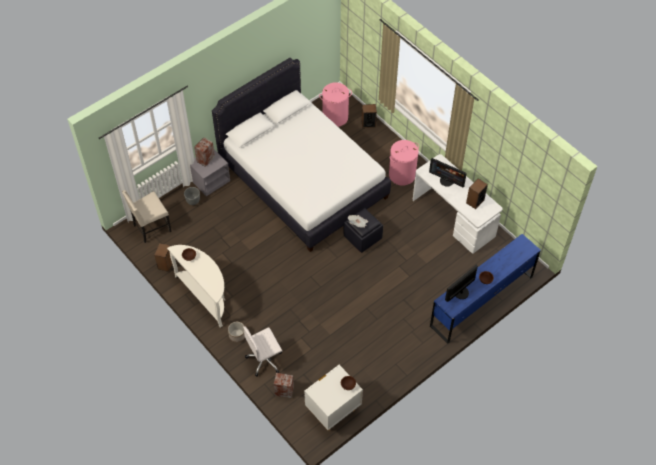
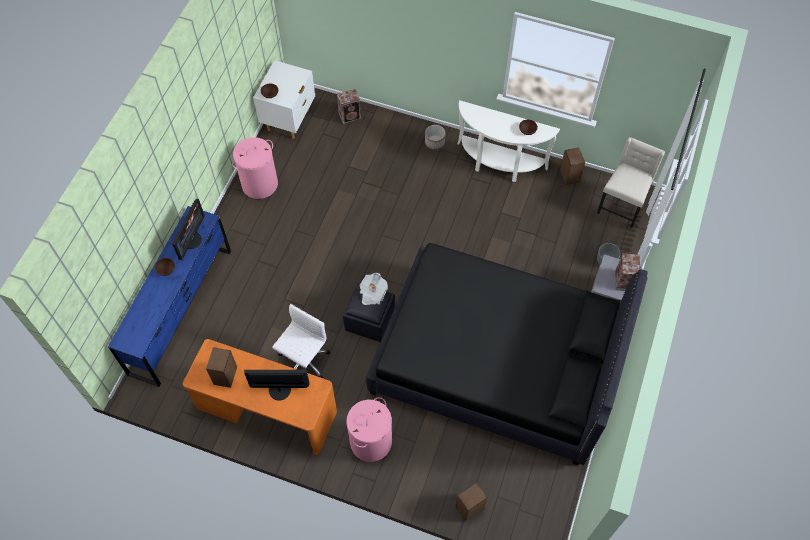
camera: 150 degrees right, 5 degrees up
(265, 360) = (389, 134): white office chair -> white office chair (303, 361)
(303, 180) = (496, 361): white bed -> black bed
(335, 117) = (524, 491): pink laundry basket -> pink laundry basket (259, 184)
(453, 217) = (267, 411): white desk -> orange desk

